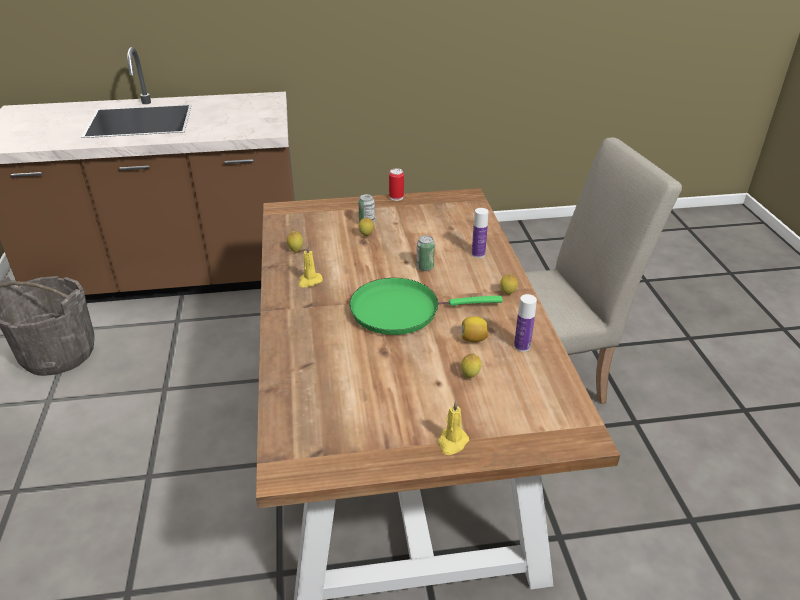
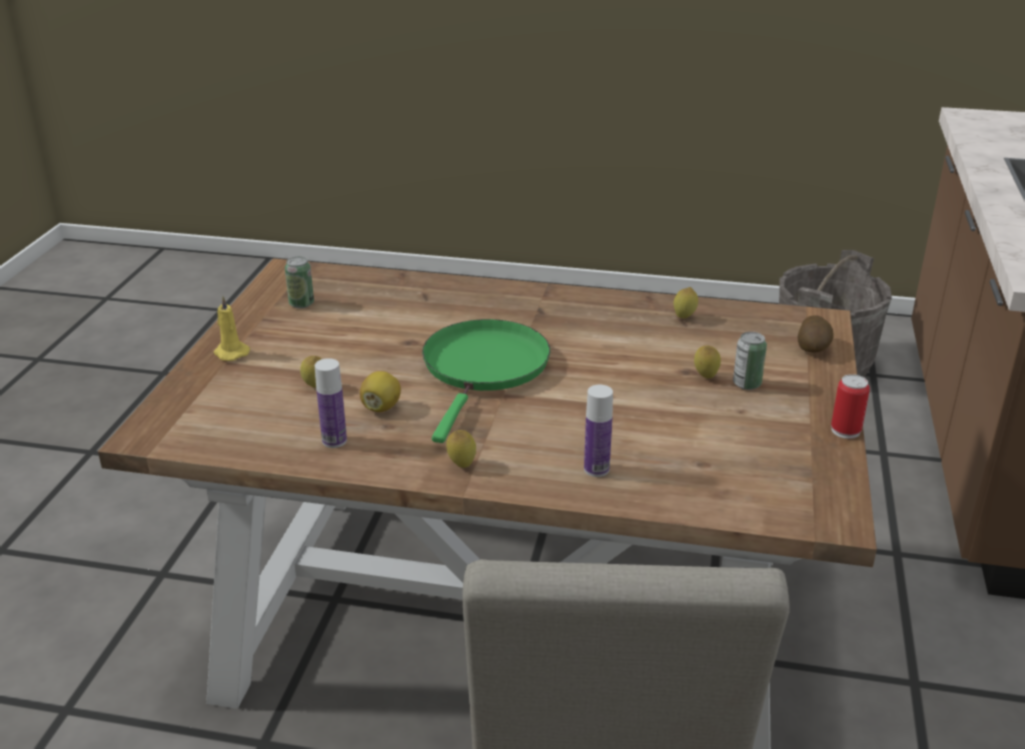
camera: 110 degrees right, 5 degrees down
(309, 281) = (596, 317): yellow candle -> none
(316, 209) = (813, 348): none -> potato
(425, 267) = (582, 409): can -> can (301, 304)

